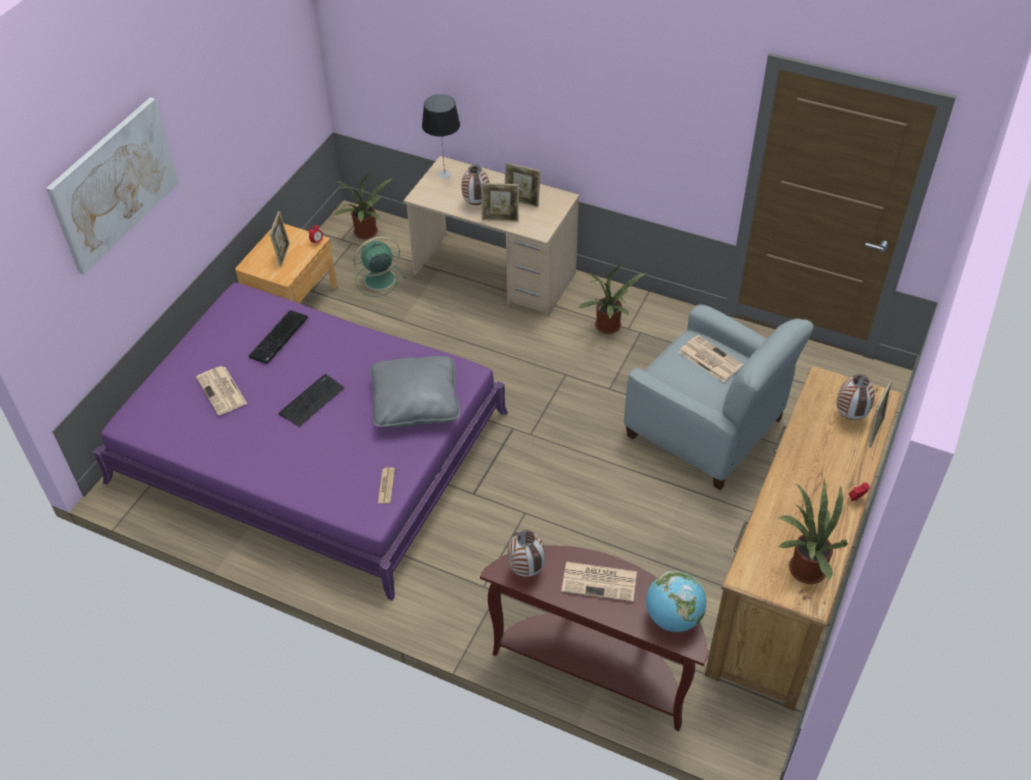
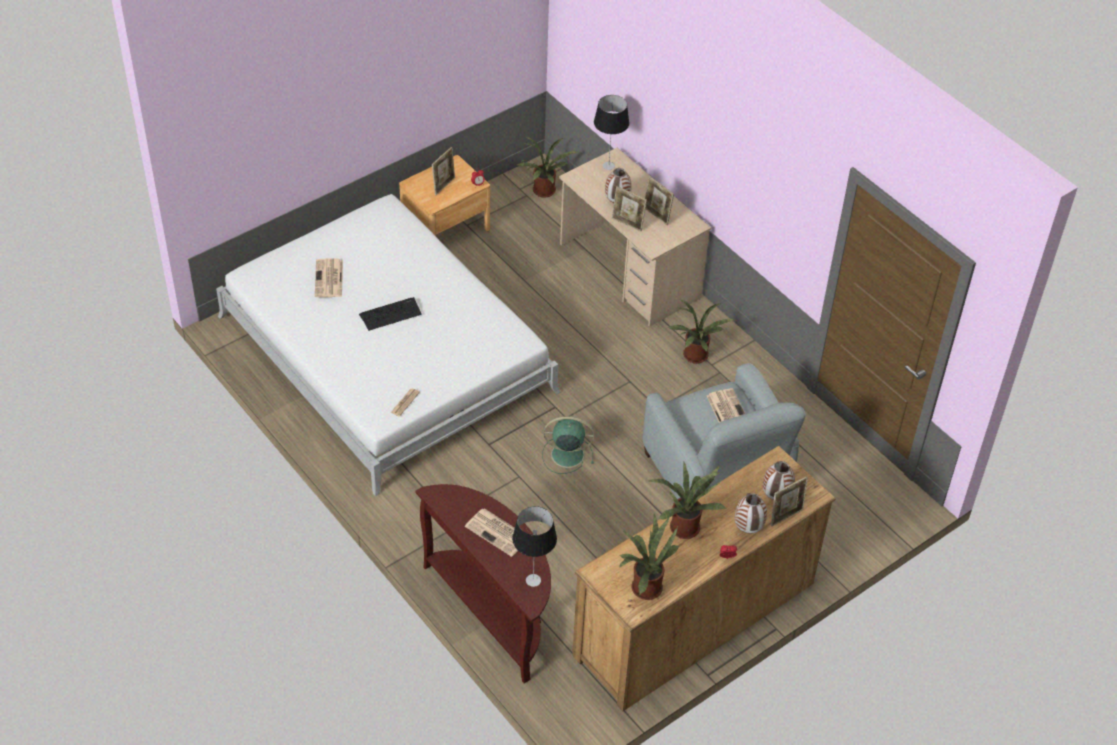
camera: 25 degrees right, 0 degrees up
(114, 184) = (299, 86): picture -> none
(279, 338) = (396, 254): keyboard -> none
(310, 447) = (386, 354): purple bed -> white bed
(378, 280) = (527, 237): green fan -> green fan (566, 454)
(415, 403) = (468, 349): grey pillow -> none
(527, 570) = (451, 501): vase -> vase (748, 529)
(673, 618) = (532, 580): globe -> table lamp
(790, 485) = (684, 525): none -> potted plant

